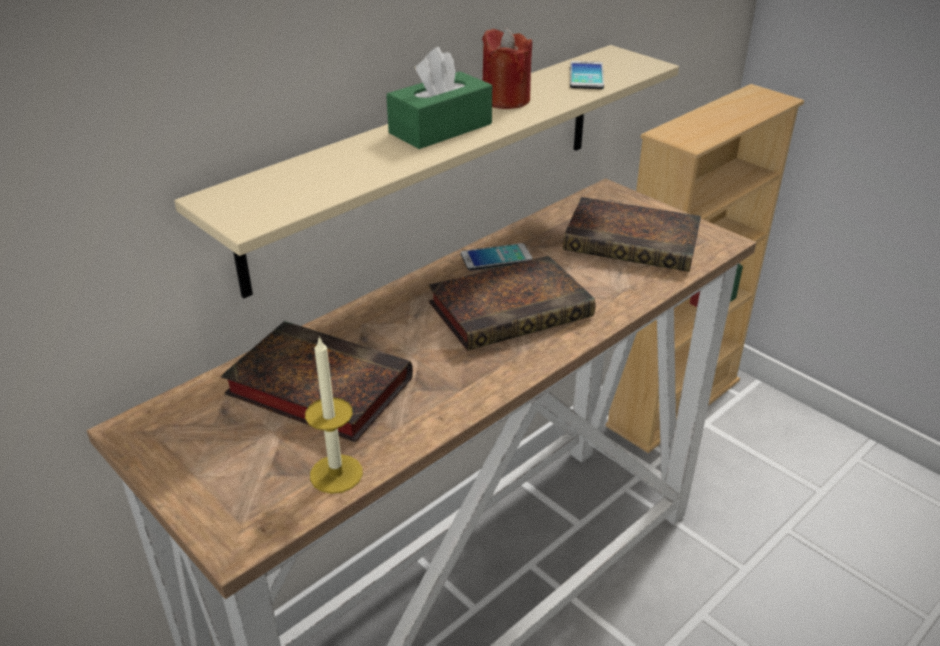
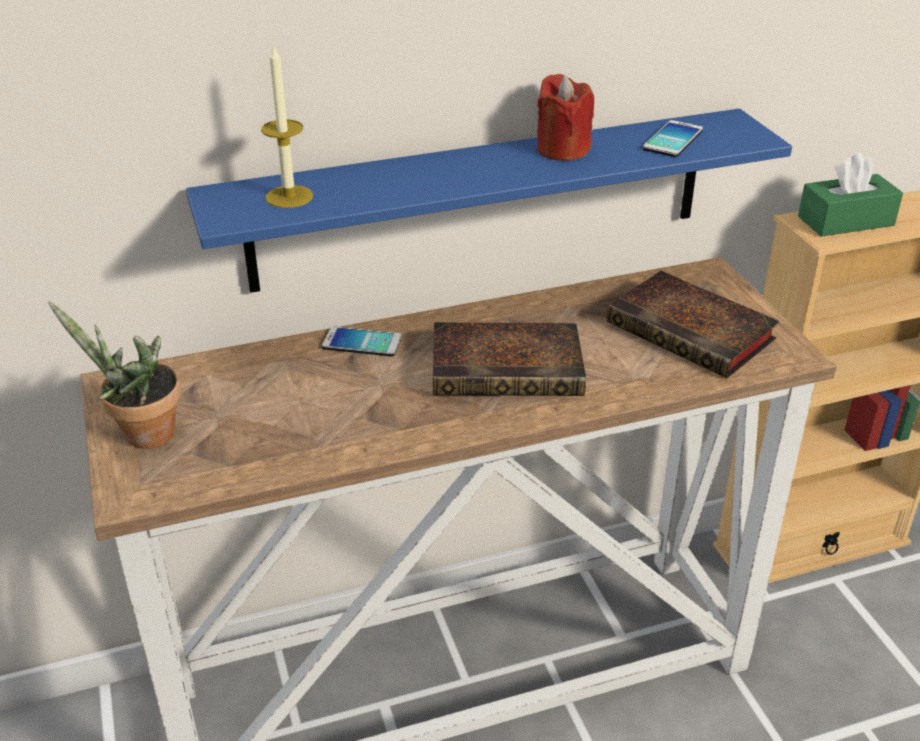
camera: 25 degrees right, 0 degrees up
(205, 473) = (142, 435): none -> potted plant
(314, 387) = (278, 390): book -> none
(336, 474) = (241, 469): candle -> candle (289, 196)
(432, 161) = (481, 199): beige shelf -> blue shelf
(440, 128) = (469, 168): green tissue box -> green tissue box (845, 221)
(496, 258) = (534, 314): phone -> phone (362, 343)

